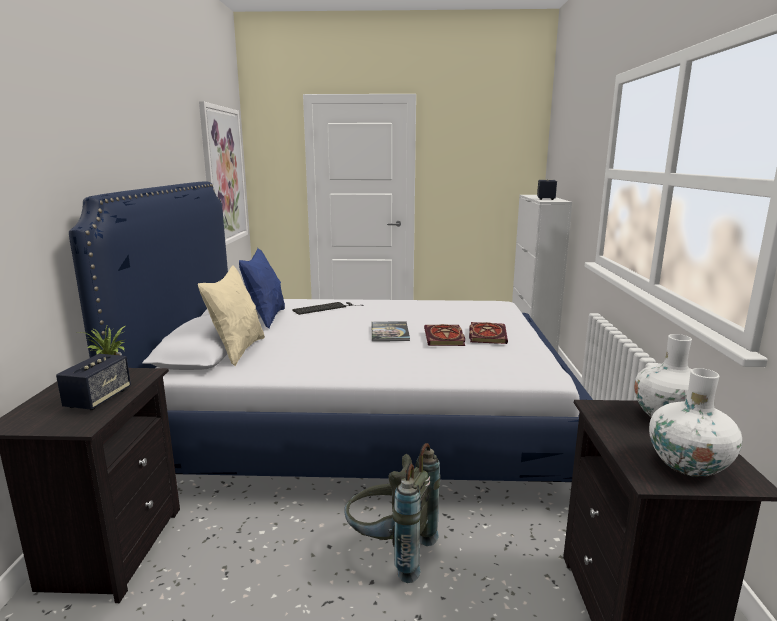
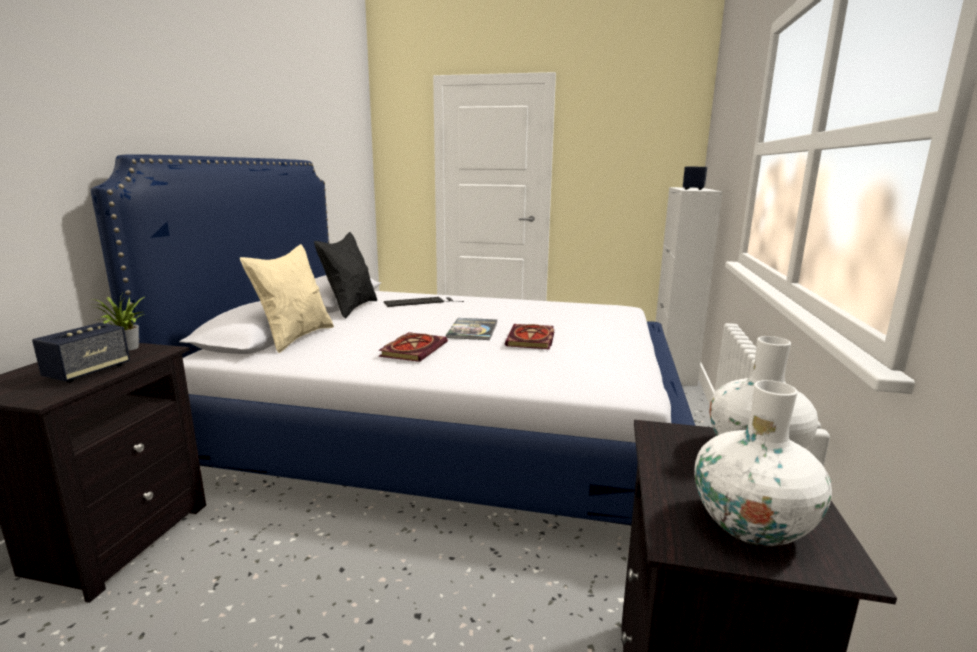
camera: 10 degrees right, 0 degrees up
(223, 176) = (339, 160): picture -> none
(265, 318) = (350, 308): blue pillow -> black pillow
(390, 552) = (408, 587): grey backpack -> none
(486, 335) = (584, 339): book -> book (413, 349)

